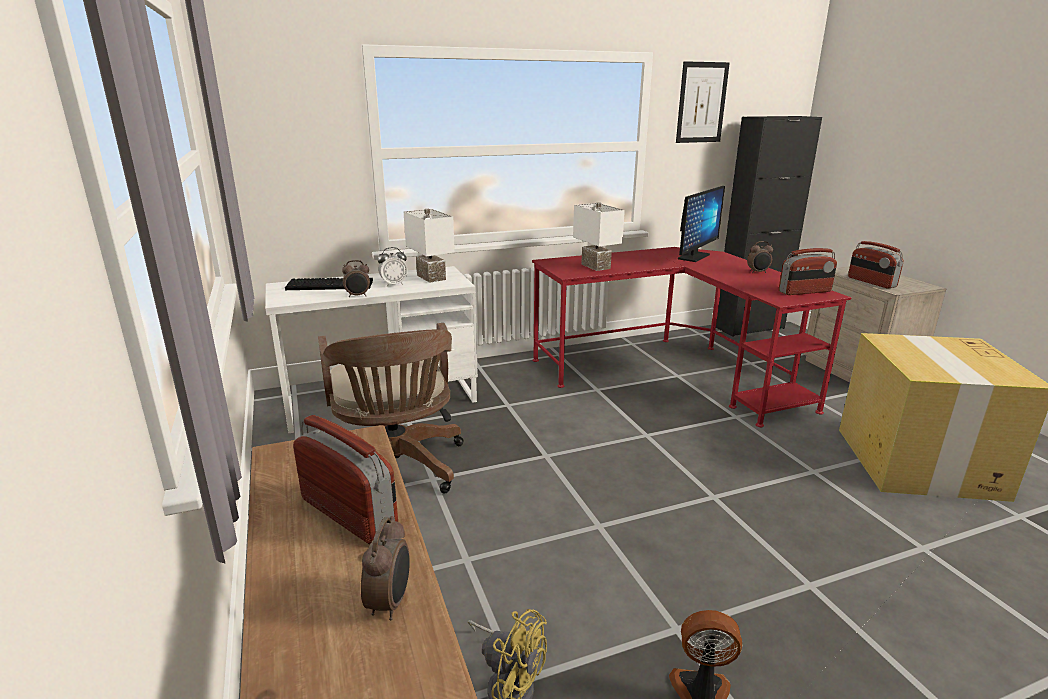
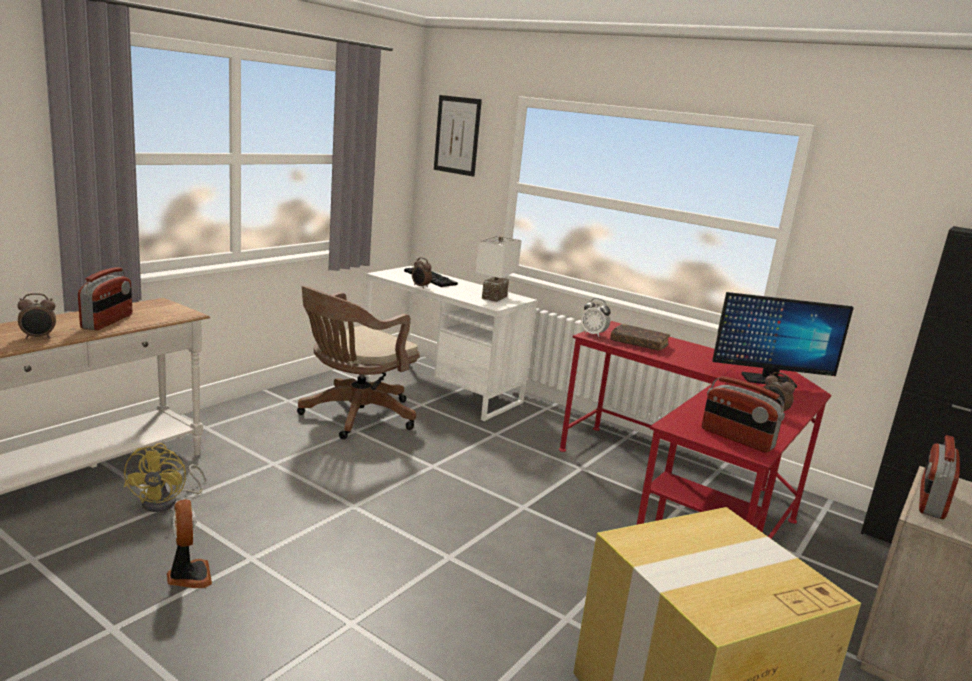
camera: 55 degrees right, 5 degrees down
(394, 284) = (460, 291): alarm clock -> alarm clock (593, 334)
(597, 266) = (639, 343): white table lamp -> brown book
(701, 103) = (888, 196): picture -> picture (457, 135)

